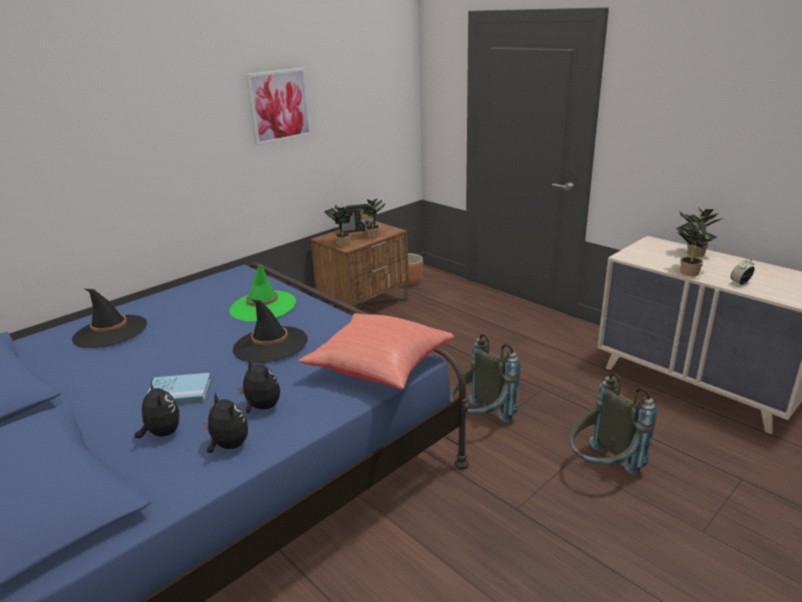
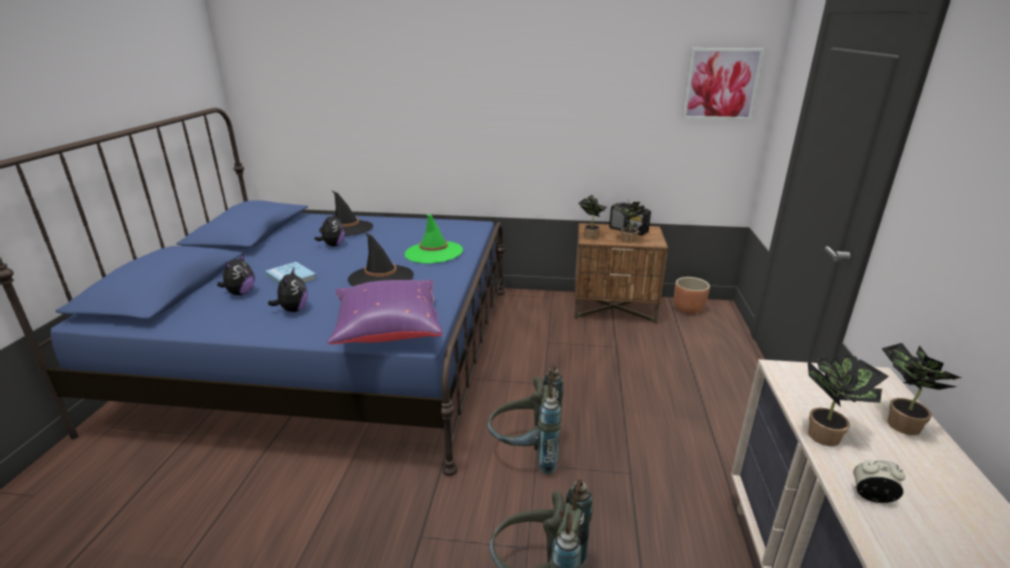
camera: 50 degrees right, 0 degrees up
(228, 446) = (238, 319): plush toy -> plush toy (333, 245)
(279, 106) = (571, 86): picture -> picture (721, 84)
(378, 368) = (387, 330): red pillow -> purple pillow

